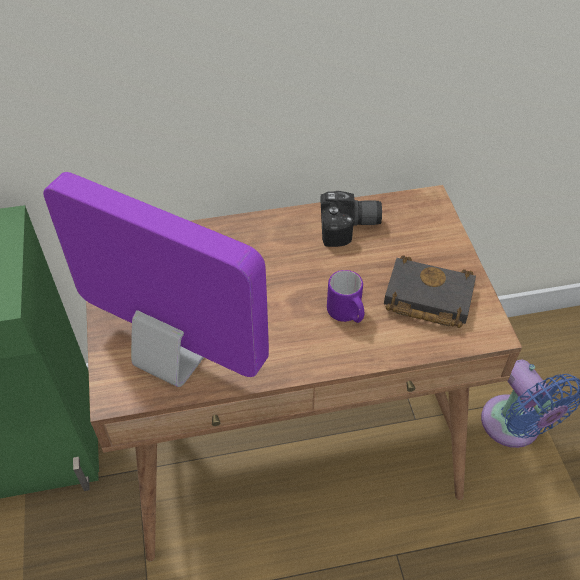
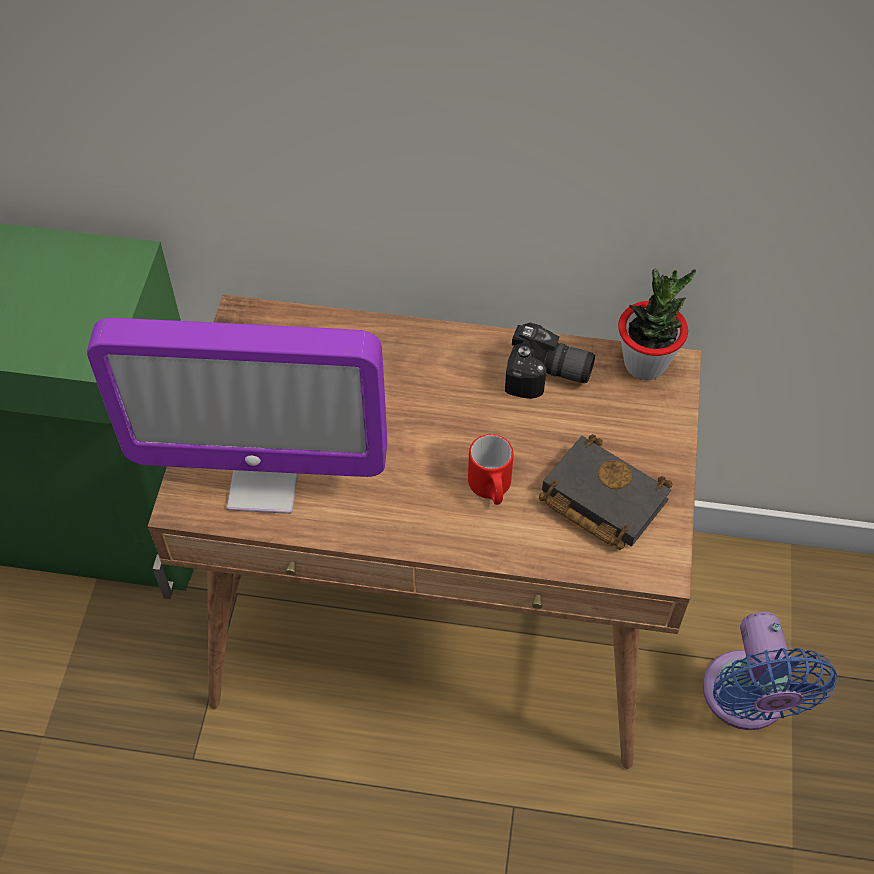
camera: 20 degrees right, 5 degrees up
(173, 359) = (264, 481): monitor -> monitor turned 135 degrees clockwise
(347, 314) = (491, 489): purple mug -> red mug
(411, 202) = (645, 363): none -> potted plant

